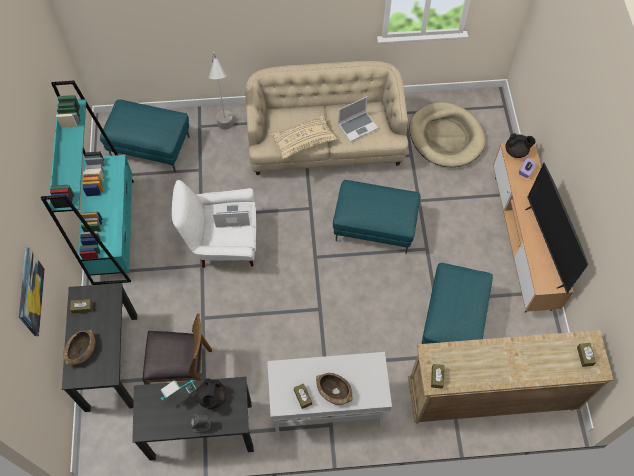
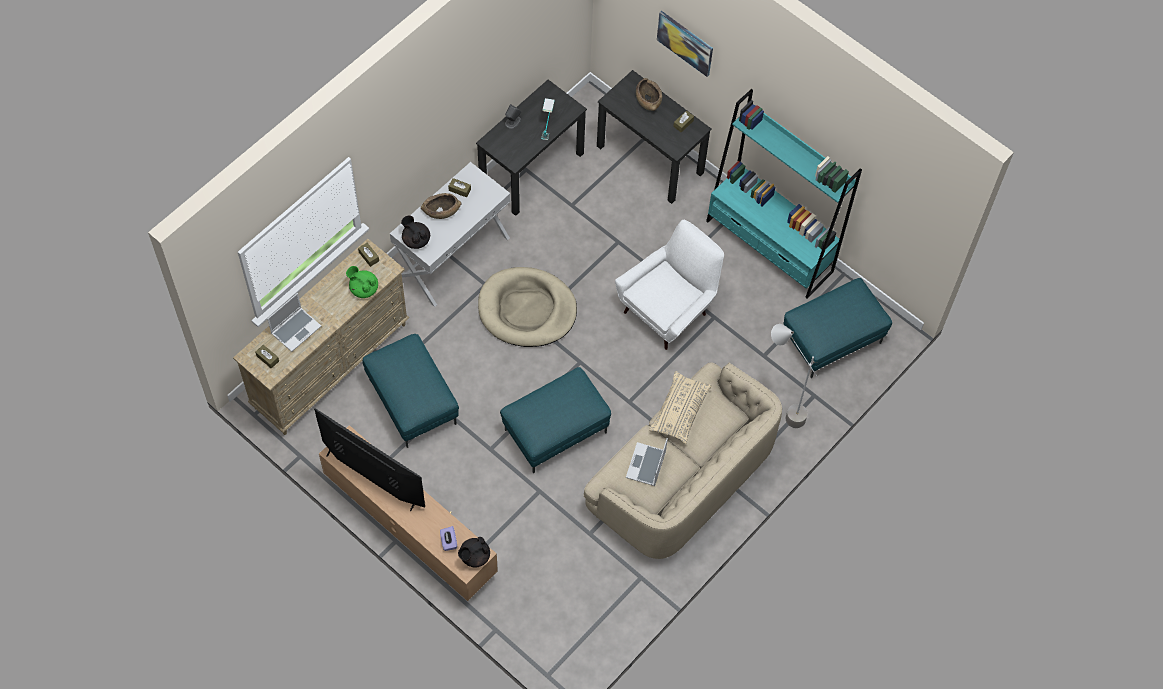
camera: 135 degrees right, 0 degrees up
(181, 369) = (592, 195): brown chair -> none
(212, 397) = (524, 142): black teapot -> black teapot (416, 240)
(232, 217) = (667, 299): laptop -> laptop (296, 329)
(446, 137) = (575, 583): beige dog bed -> beige dog bed (527, 310)
(463, 353) = (363, 288): none -> green teapot

